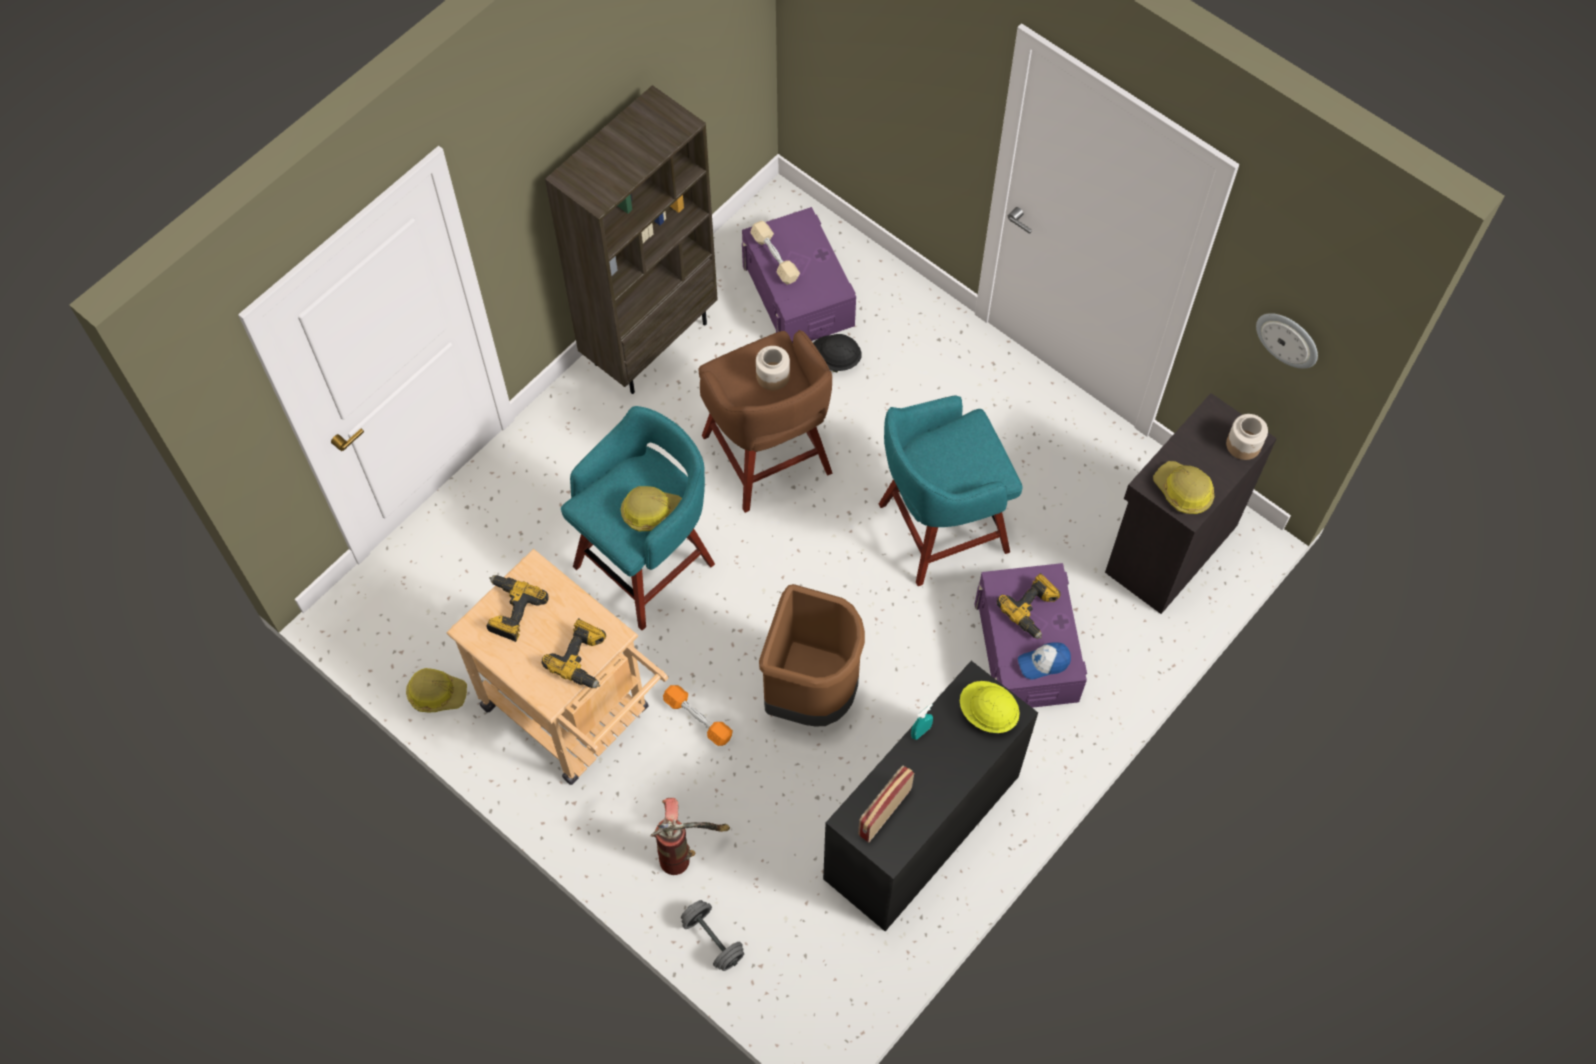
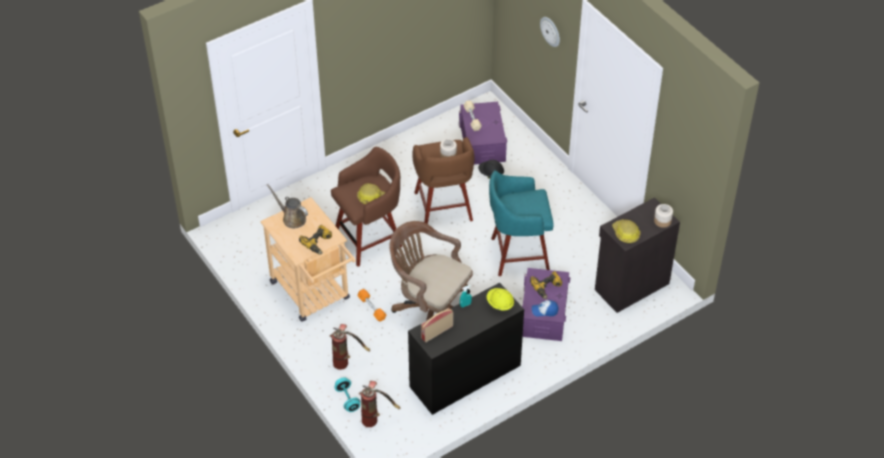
camera: 15 degrees right, 15 degrees down
(436, 693) = (251, 272): hard hat -> none
(510, 610) = (292, 218): power drill -> brown watering can
(648, 562) = (370, 239): turquoise stool -> brown stool
(650, 342) = (402, 149): brown bookcase -> none
(713, 939) = (347, 399): grey dumbbell -> turquoise dumbbell
(780, 968) = (375, 418): none -> fire extinguisher
(811, 694) = (430, 309): brown trash can -> brown office chair
(1288, 339) = (685, 165): wall clock -> wall clock (550, 31)

